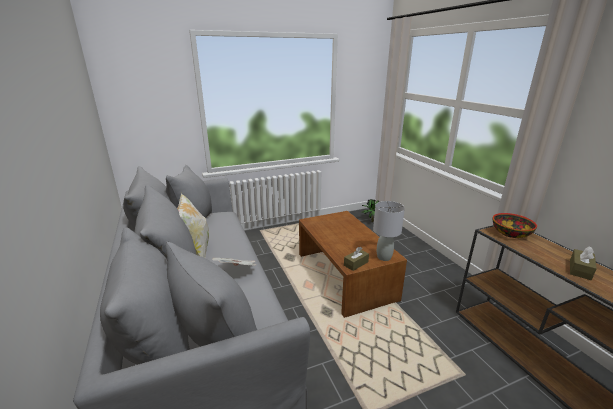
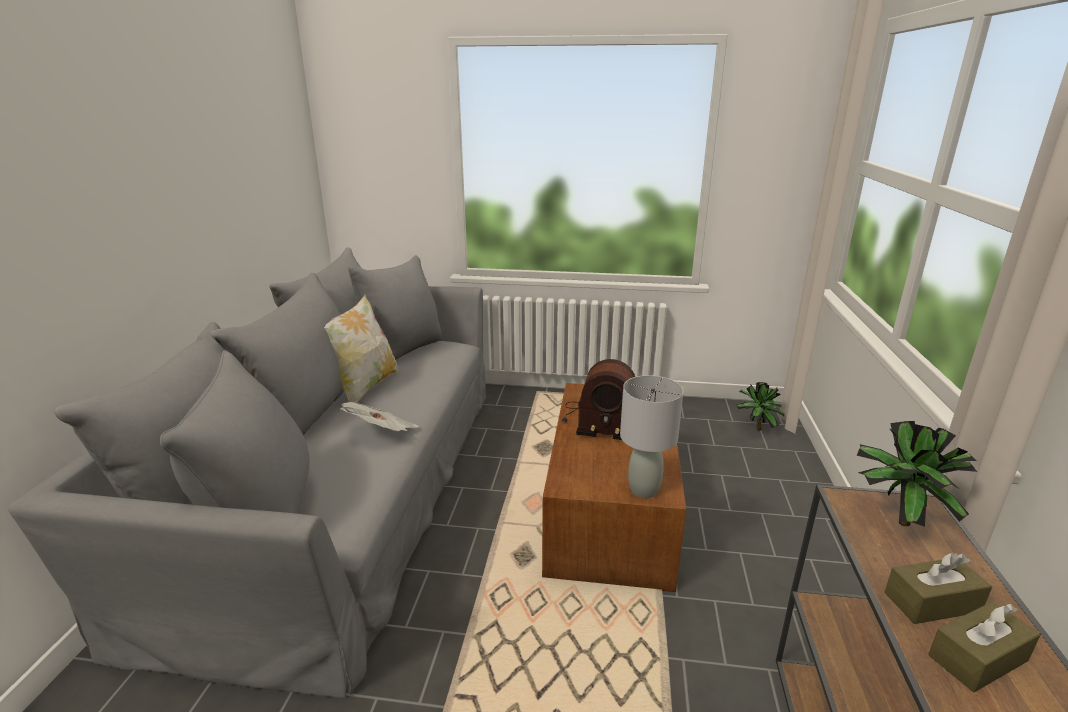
camera: 30 degrees right, 0 degrees up
(333, 233) = (598, 421): none -> radio
(356, 263) = (579, 484): brown tissue box -> brown tissue box (932, 602)
(510, 233) = (896, 519): bowl -> potted plant

